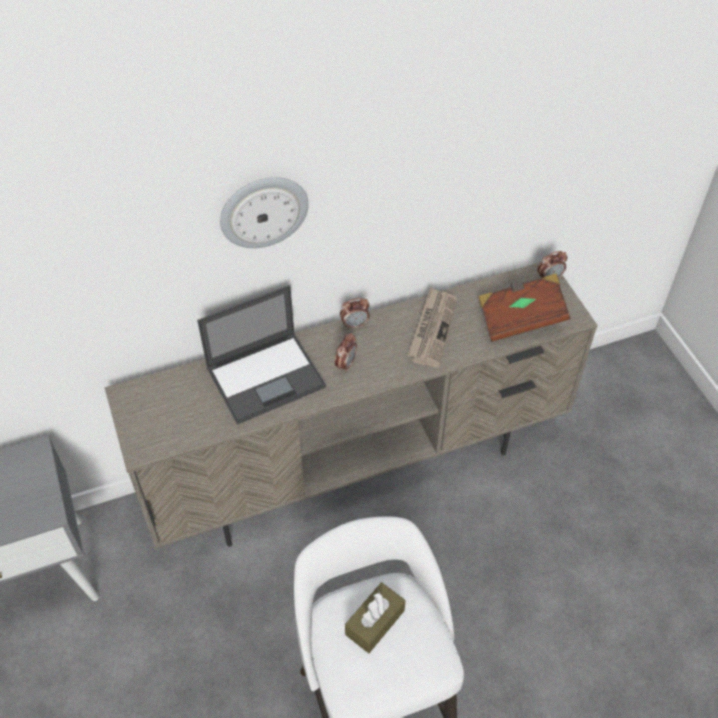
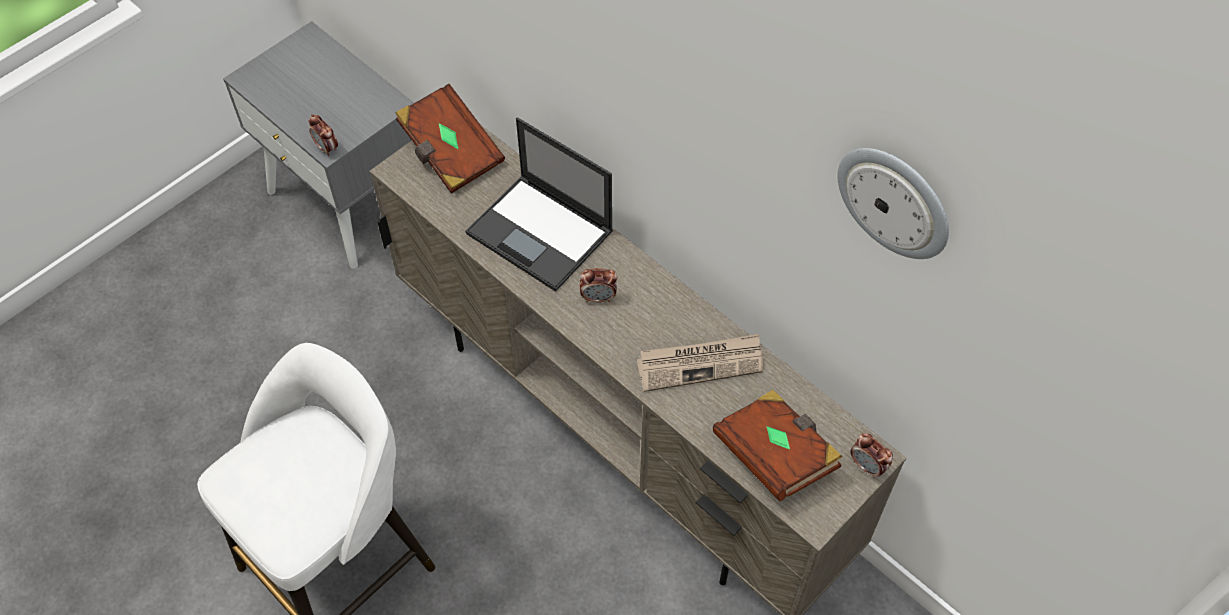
camera: 65 degrees right, 5 degrees up
(149, 408) = (450, 153): none -> brown book
(263, 211) = (610, 74): wall clock -> wall clock (895, 201)
(355, 325) = (661, 283): alarm clock -> alarm clock (327, 148)
(375, 622) = (310, 467): brown tissue box -> none

